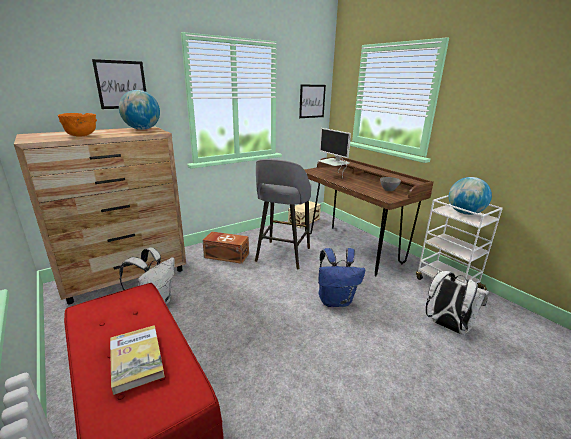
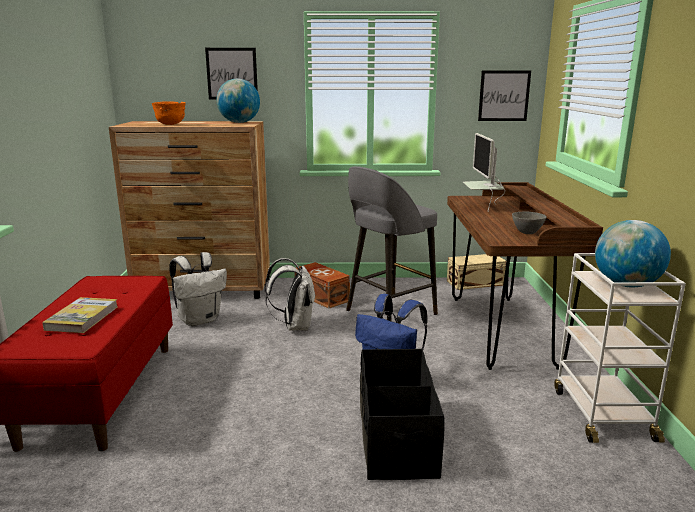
camera: 35 degrees right, 5 degrees down
(388, 343) = (395, 437): none -> black storage box
(447, 326) = (513, 455): white backpack -> white backpack (294, 326)

